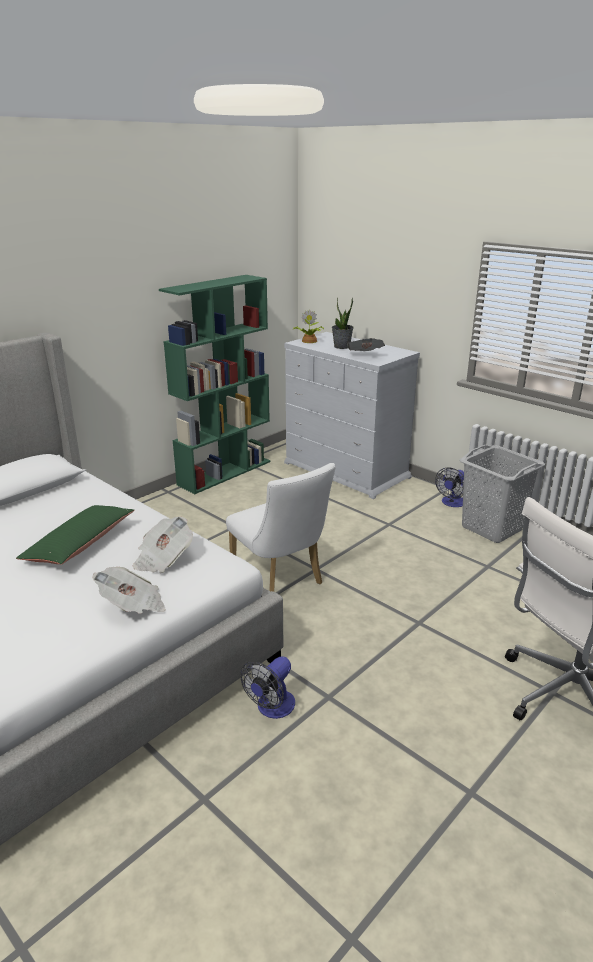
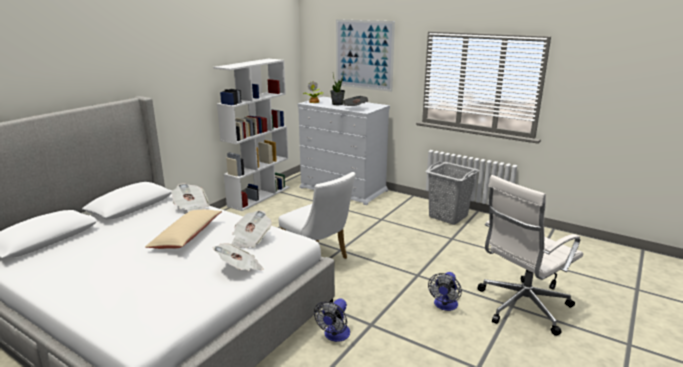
camera: 10 degrees left, 5 degrees down
(80, 544) = (187, 236): green pillow -> beige pillow
(102, 497) = (191, 208): none -> newspaper
(225, 472) = (259, 196): green bookcase -> white bookcase
(387, 273) = (364, 55): none -> picture
(451, 503) = (418, 204): fan -> fan (444, 306)

